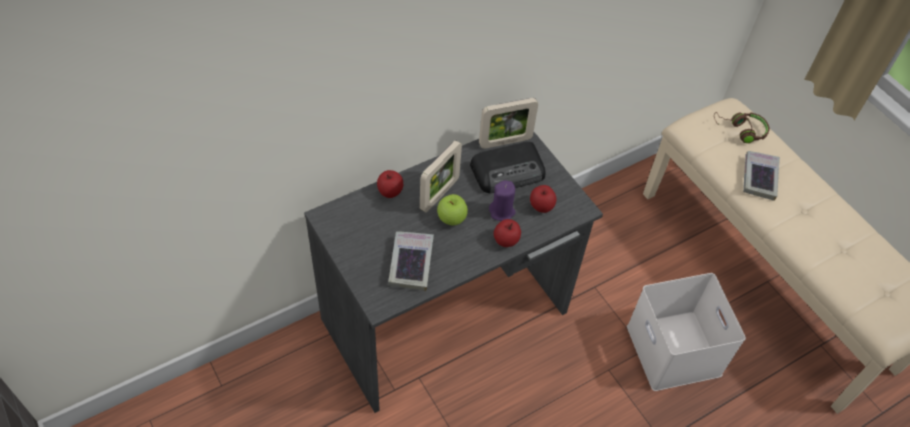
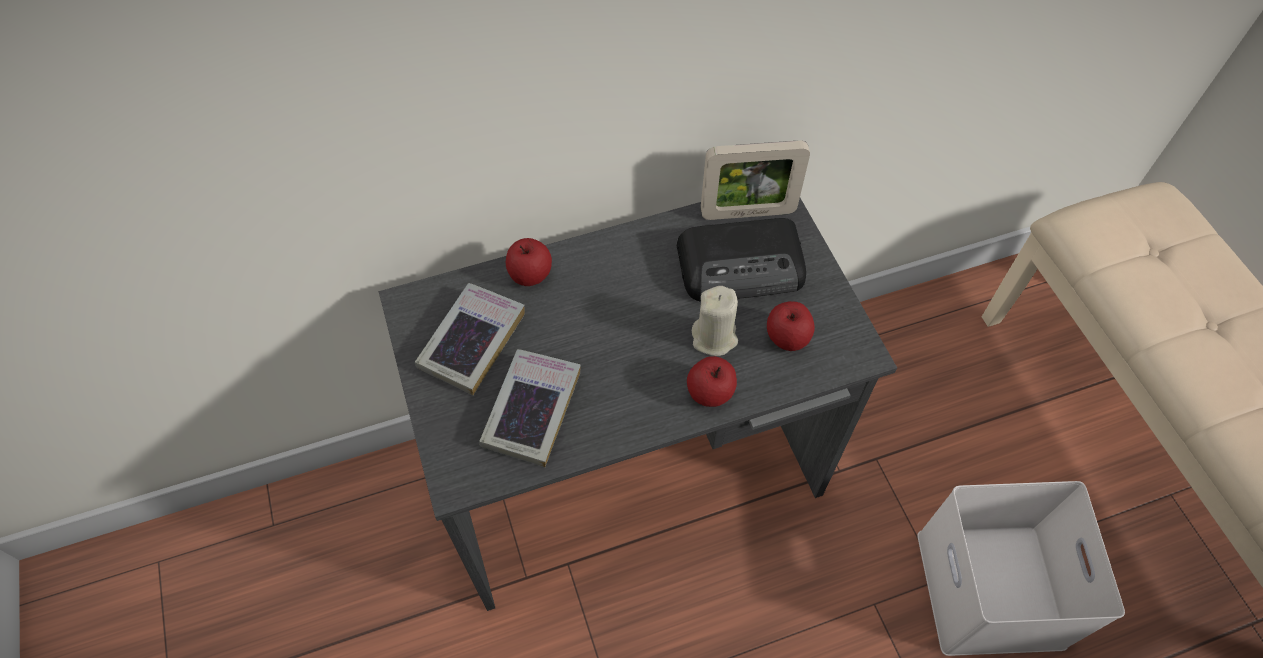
camera: 15 degrees right, 5 degrees up
(439, 194) = (612, 291): picture frame -> none
(451, 219) = (623, 338): apple -> none
(502, 211) = (714, 337): purple candle -> beige candle
(741, 130) = (1174, 241): brown headphones -> none
(759, 178) = (1196, 330): book -> book (472, 342)

